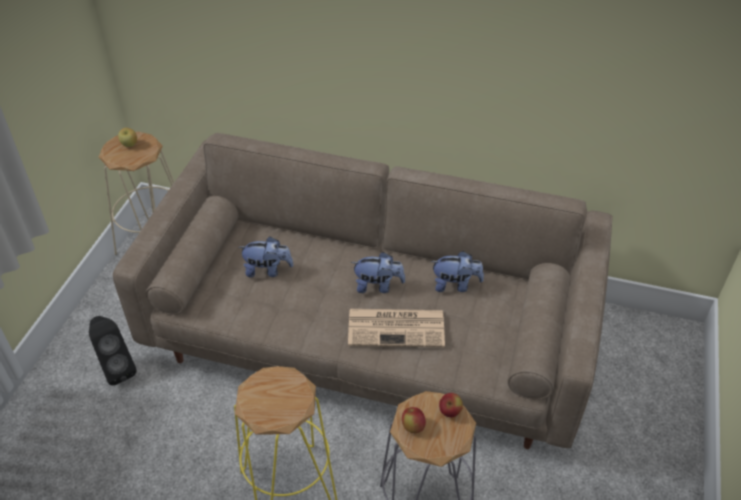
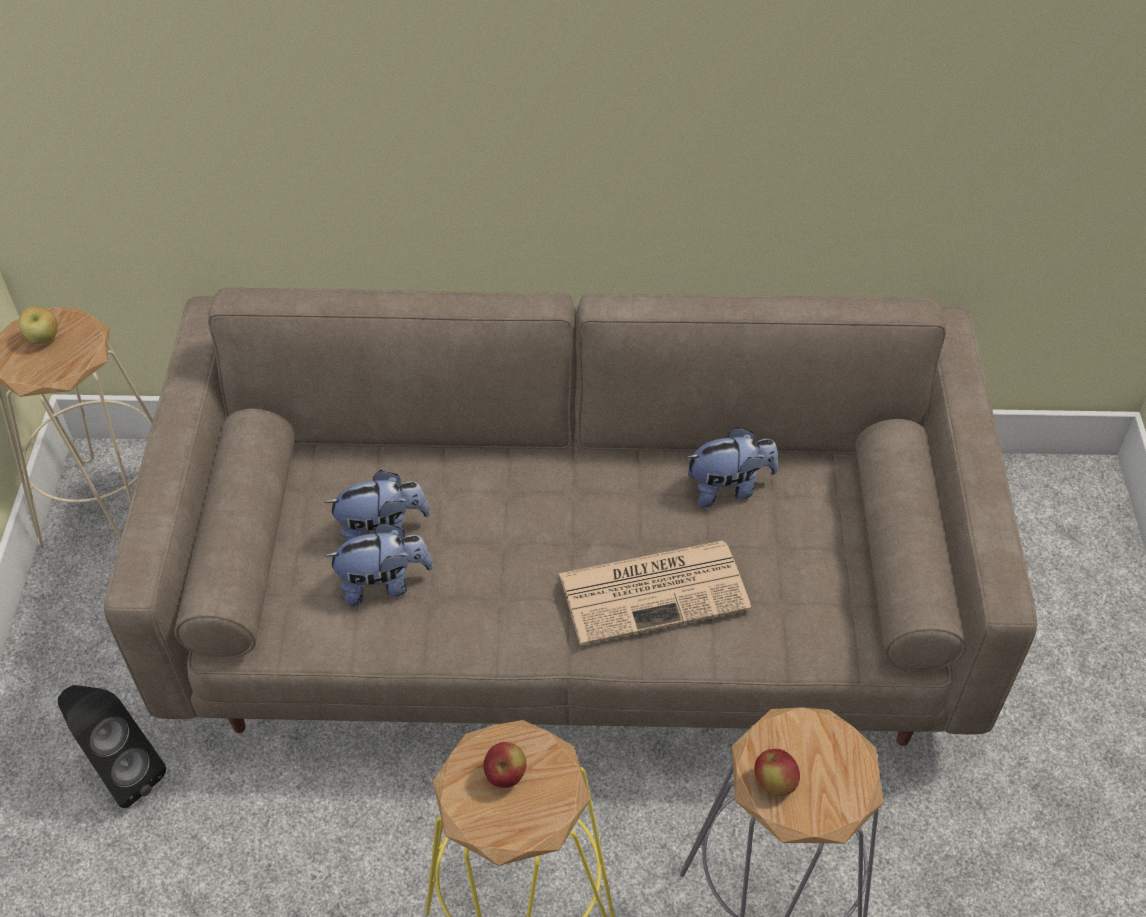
camera: 15 degrees left, 5 degrees up
(378, 286) = (593, 519): plush toy -> plush toy (383, 584)
(450, 412) = (827, 739): apple -> apple (505, 775)

